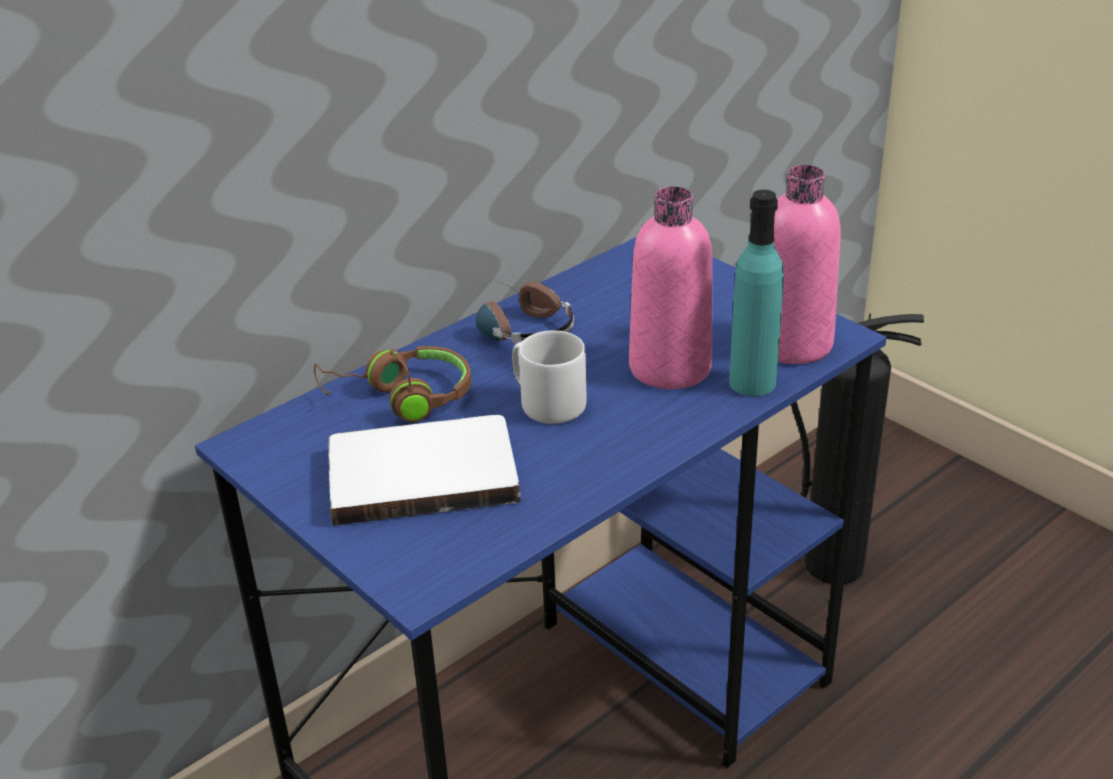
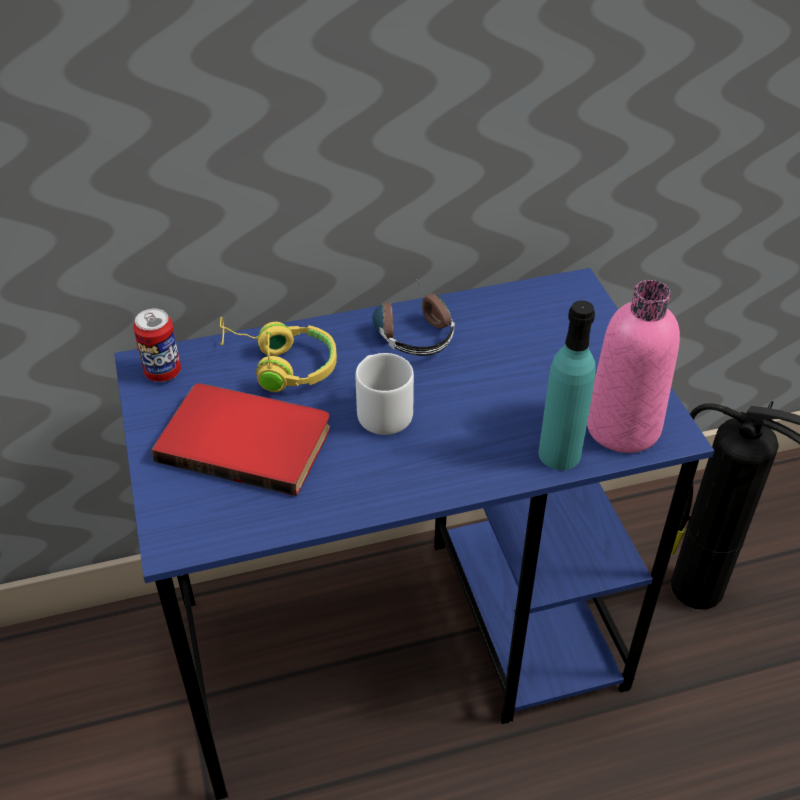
camera: 25 degrees right, 10 degrees up
(271, 444) = (163, 372): none -> can
(401, 398) = (279, 365): brown headphones -> yellow headphones
(422, 472) = (247, 439): white book -> red book
(670, 368) = (502, 413): pink bottle -> none

